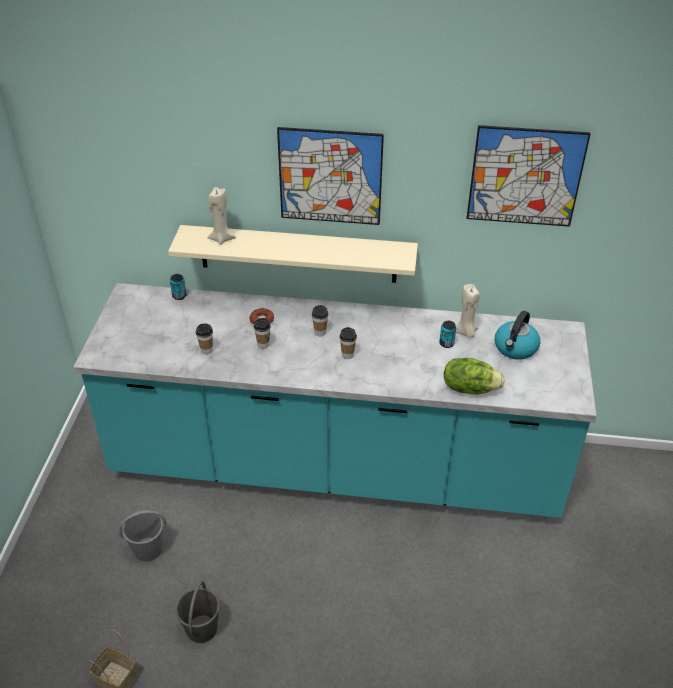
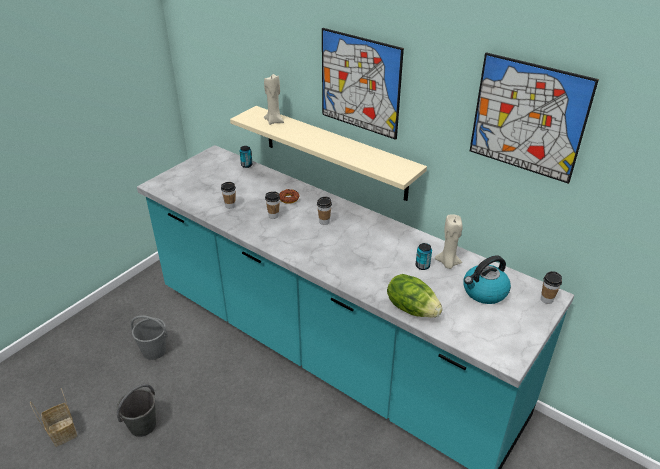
camera: 30 degrees right, 5 degrees down
(347, 355) = (330, 245): cup -> cup (546, 299)

